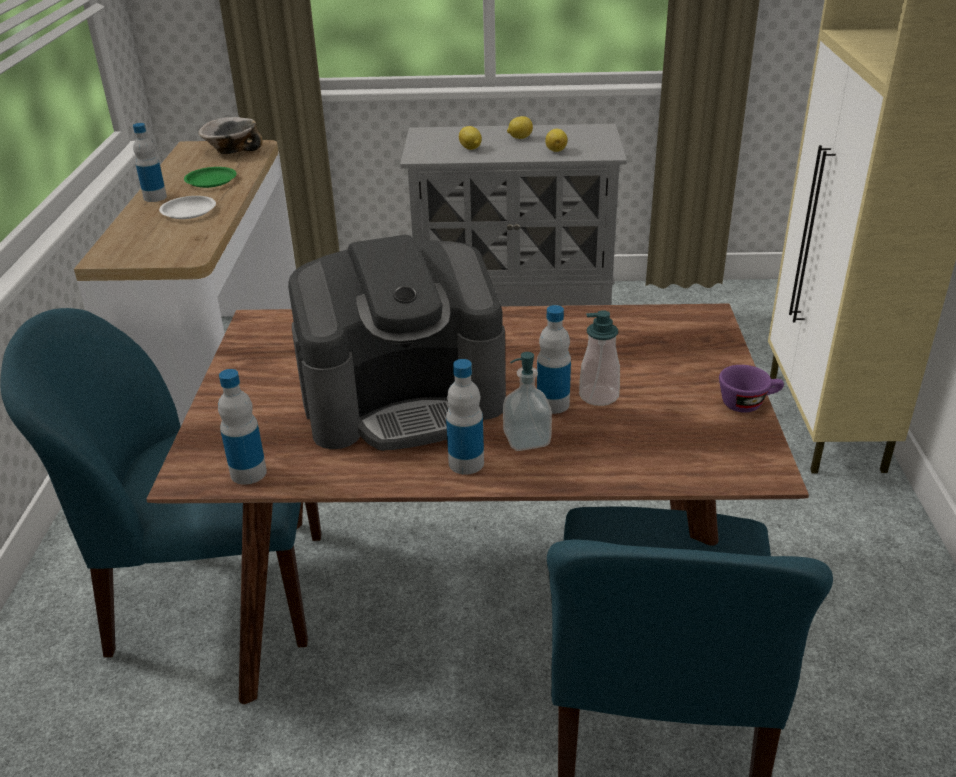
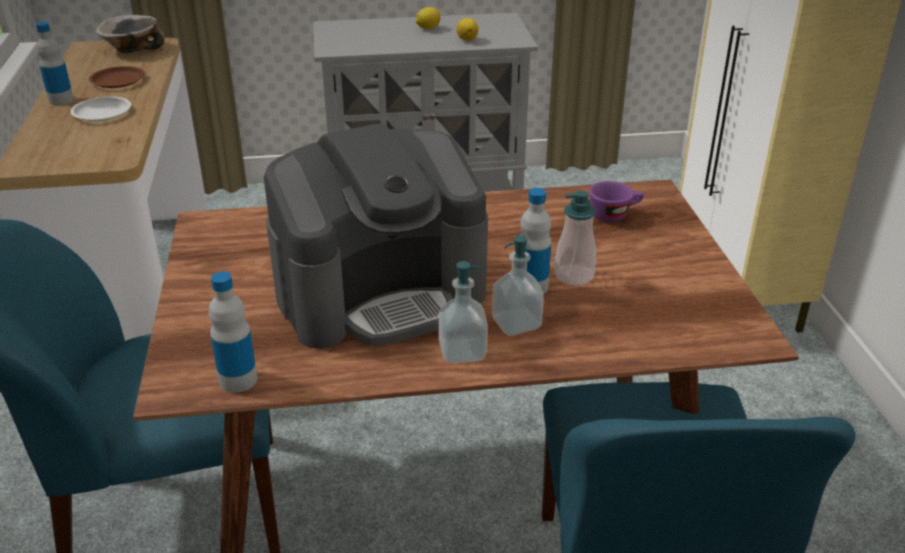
camera: 10 degrees left, 0 degrees up
(210, 181) = (117, 81): green plate -> brown plate
(466, 463) = (462, 352): bottle -> soap dispenser
(470, 148) = (382, 40): lemon -> none
(748, 403) = (717, 273): purple cup -> purple cup (614, 214)

